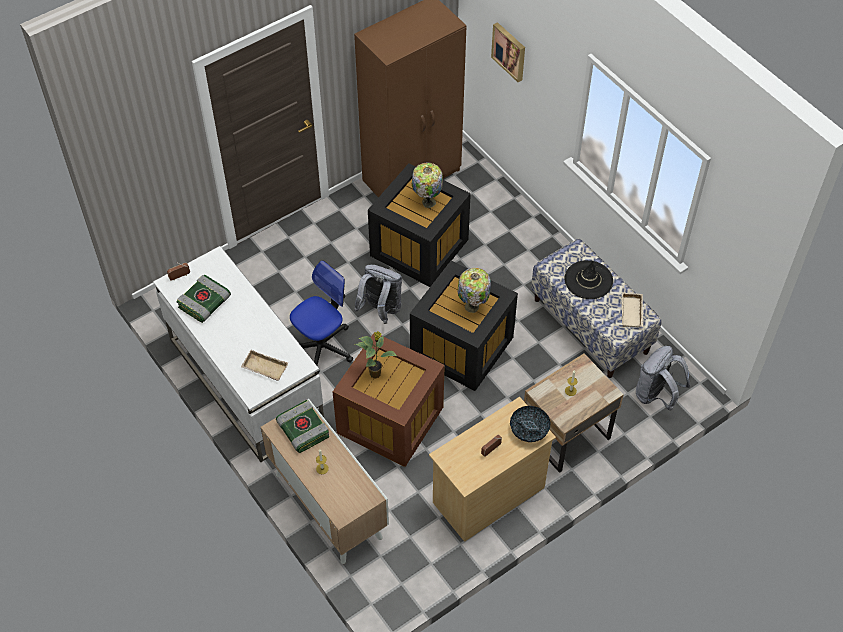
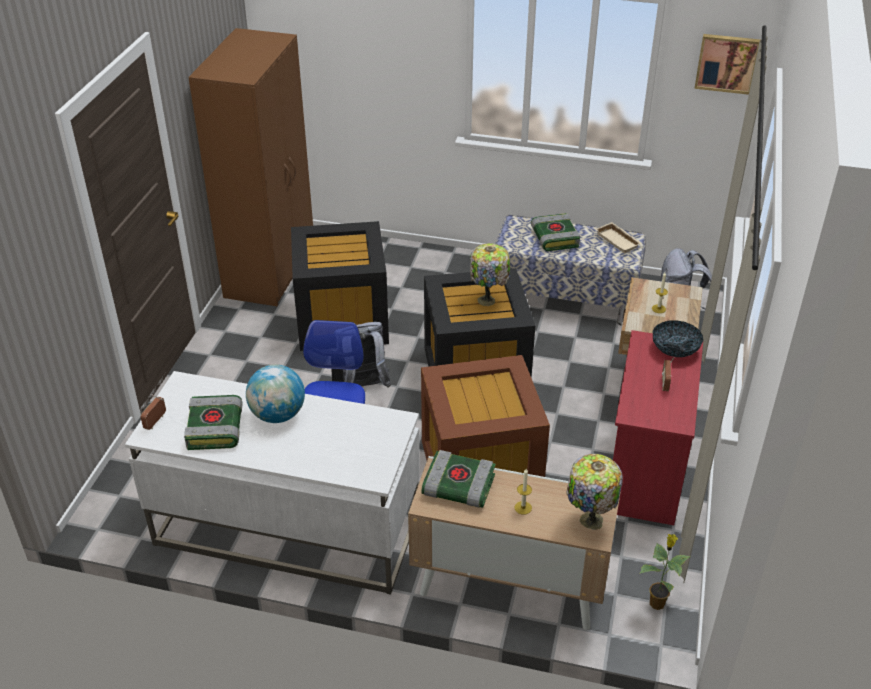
camera: 40 degrees left, 15 degrees down
(244, 316) = (278, 415): none -> globe
(264, 368) = (359, 448): beige tray -> none
(376, 373) = (463, 401): potted plant -> potted plant (657, 602)
(427, 202) = (344, 247): table lamp -> table lamp (589, 521)
(488, 495) = (645, 473): beige dresser -> red dresser
(509, 51) = (343, 56): picture -> picture (727, 63)
(588, 280) = (553, 237): black hat -> book

